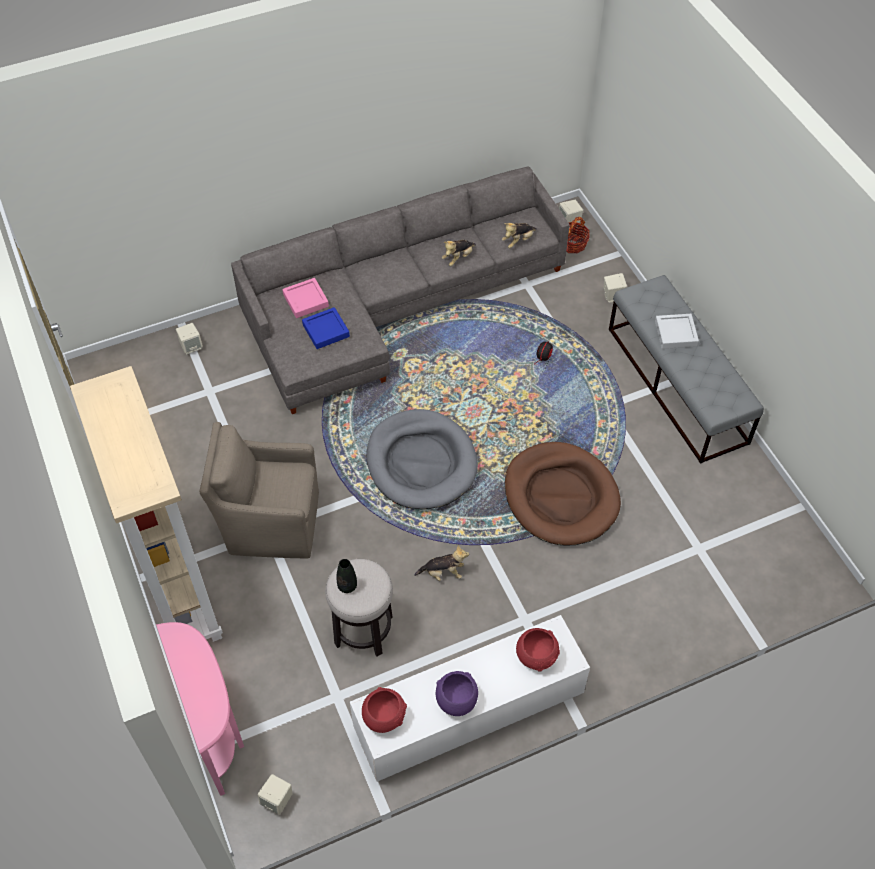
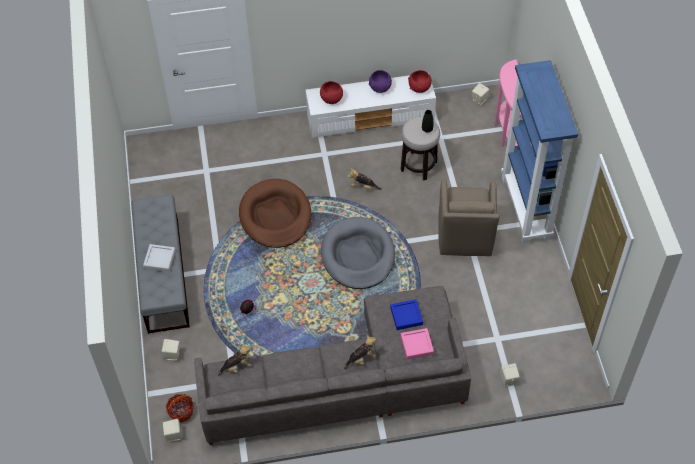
camera: 165 degrees left, 0 degrees up
(178, 589) = (526, 208): beige bookcase -> blue bookcase
(270, 522) = (464, 236): brown armchair -> brown armchair turned 75 degrees clockwise
(458, 258) = (289, 361): plush toy -> plush toy (361, 359)

